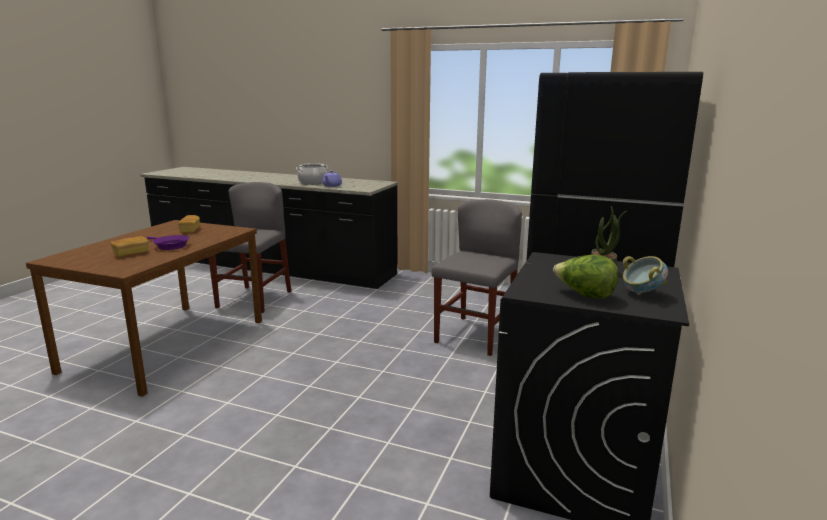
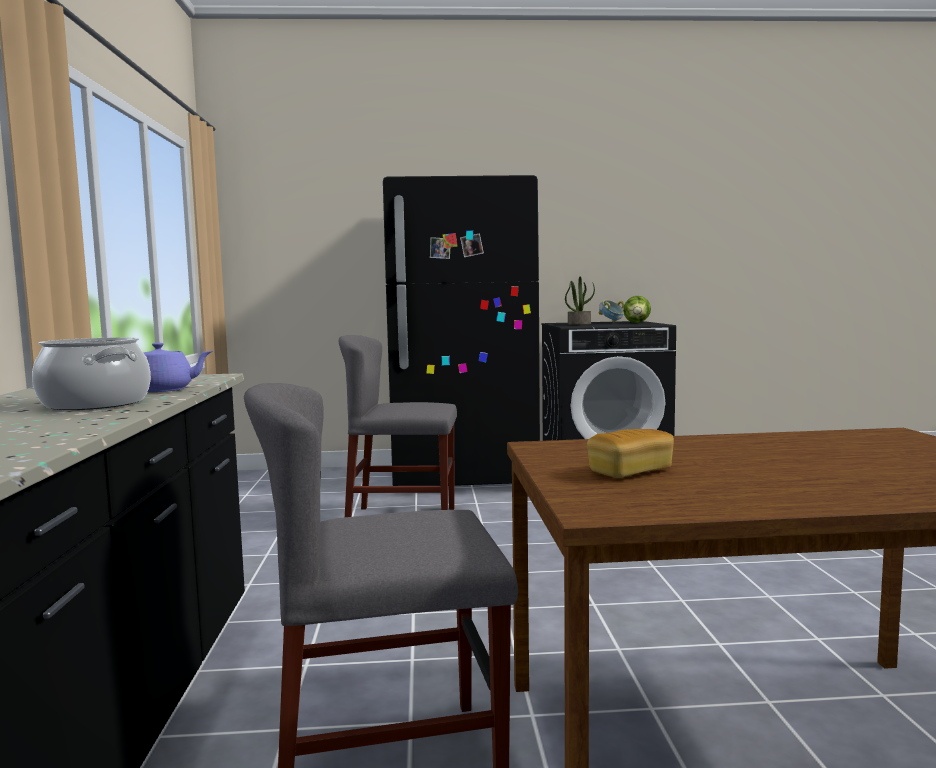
camera: 115 degrees left, 10 degrees down
(131, 254) = (856, 455): bread -> none
(169, 246) = (751, 451): purple frying pan -> none

